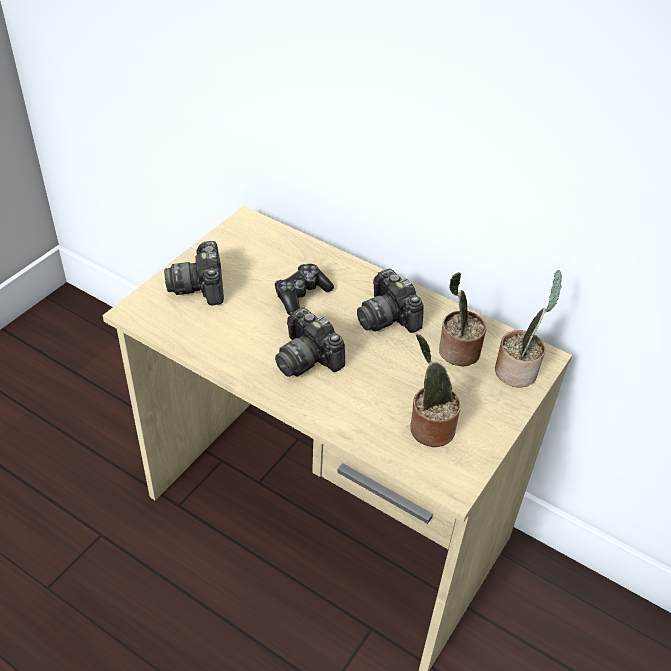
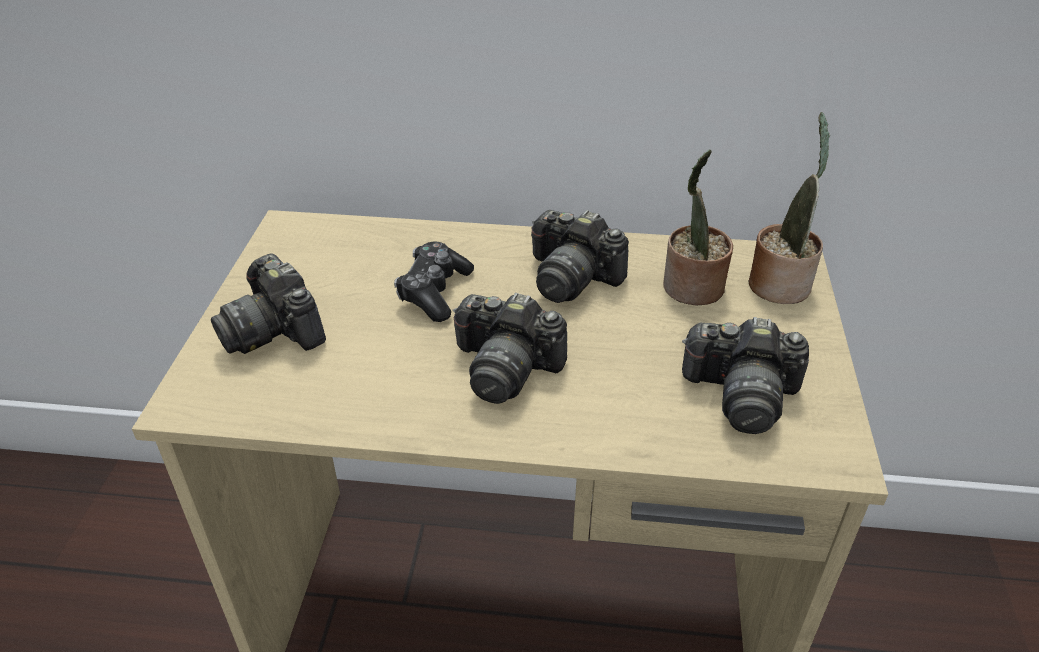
camera: 25 degrees left, 5 degrees down
(428, 428) = (740, 395): potted plant -> camera

